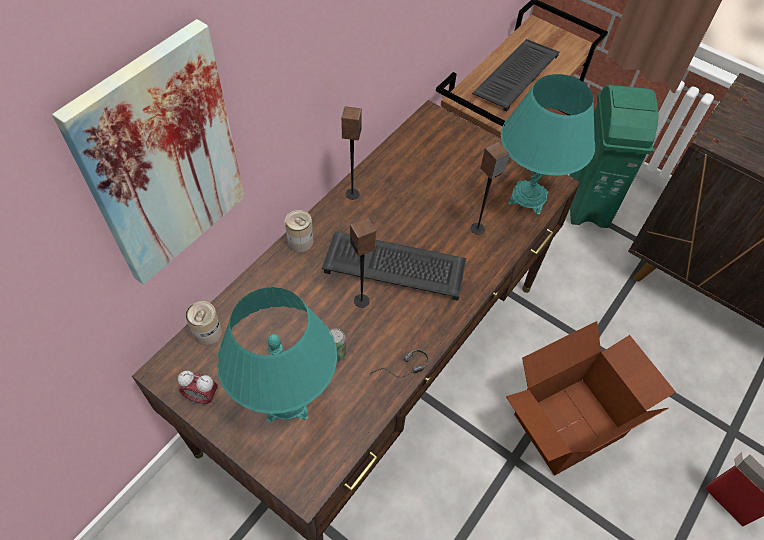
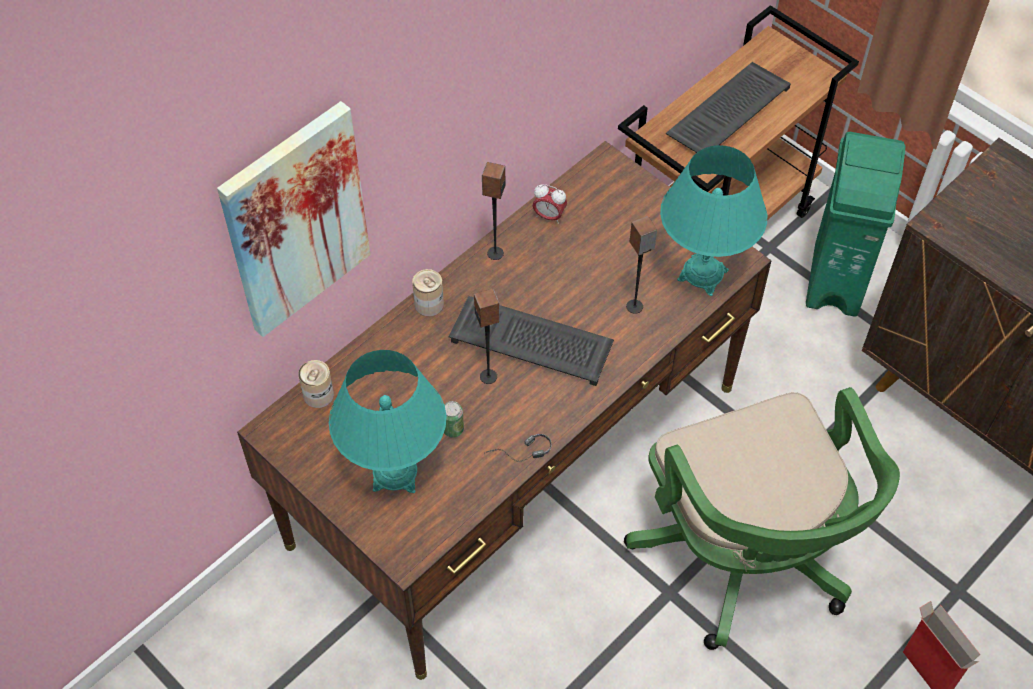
camera: 10 degrees right, 0 degrees up
(202, 396) = (308, 459): alarm clock -> alarm clock (549, 216)
(567, 423) = (746, 559): cardboard box -> green office chair

